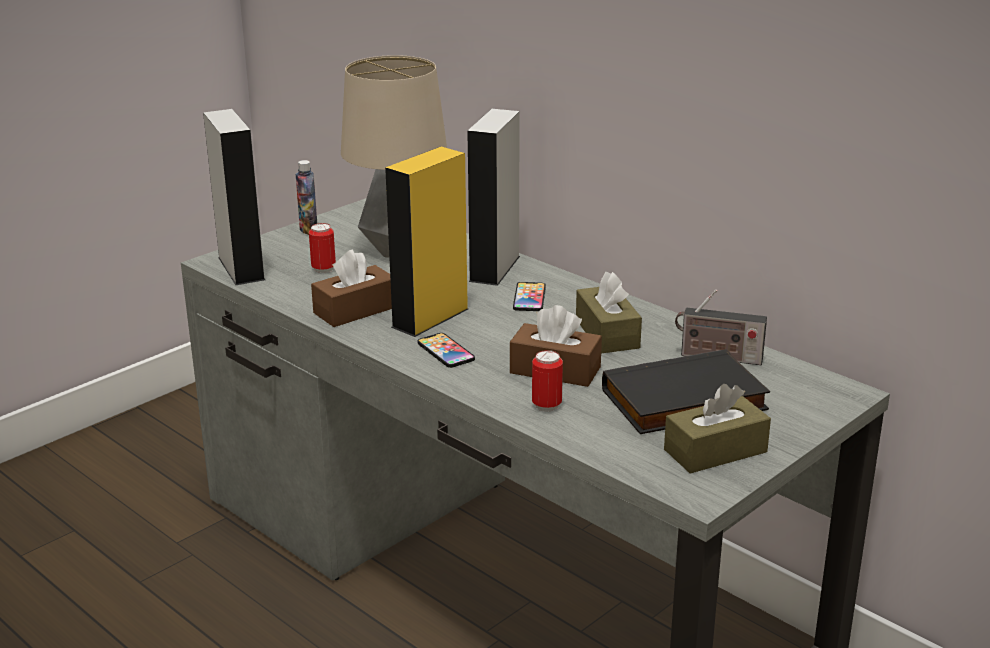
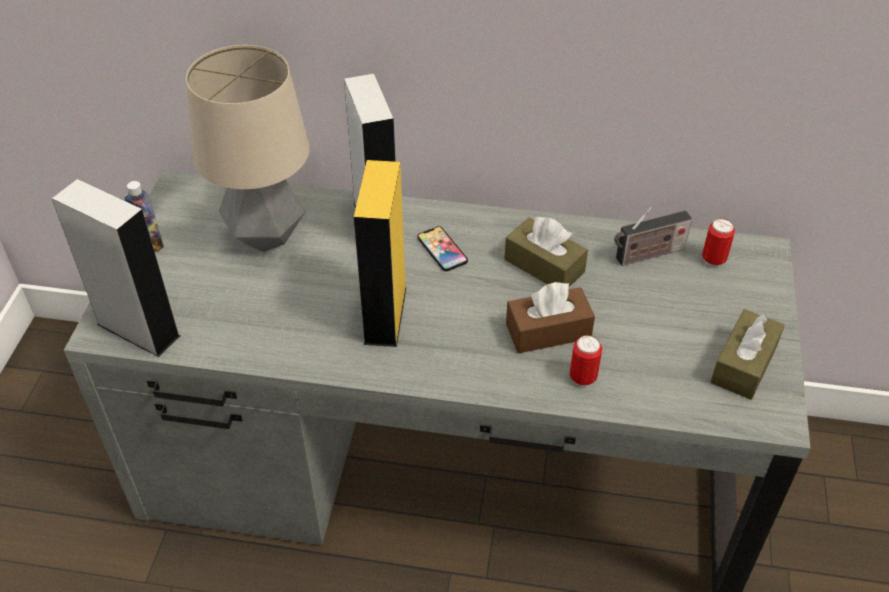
camera: 35 degrees left, 20 degrees up
(323, 269) = (222, 294): can -> can (713, 260)
(355, 310) = (309, 337): brown tissue box -> none
(445, 351) = (441, 353): phone -> none
(684, 402) = (673, 320): black book -> none

